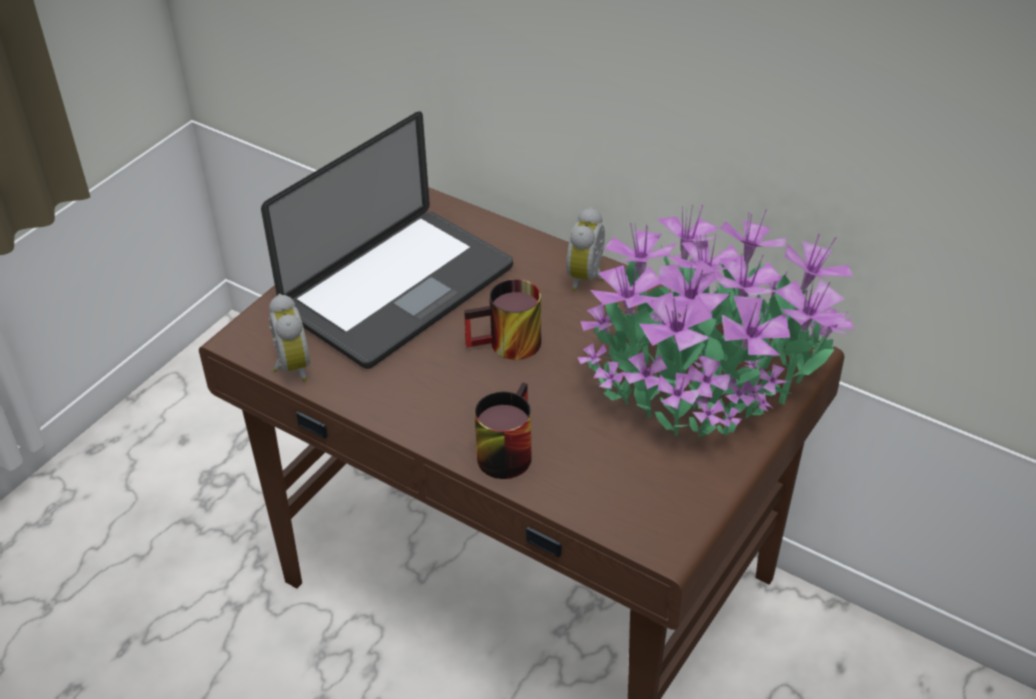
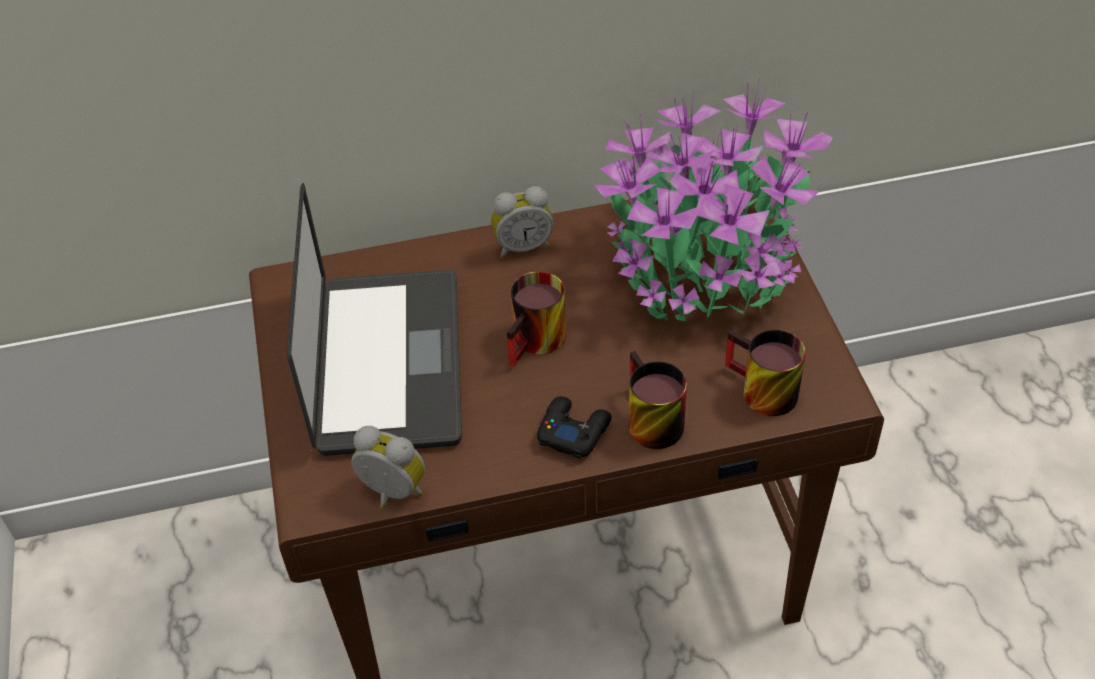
camera: 45 degrees left, 5 degrees up
(447, 418) = (573, 431): none -> black game controller
(588, 278) = (523, 246): alarm clock -> alarm clock turned 75 degrees counterclockwise
(608, 494) = (759, 392): none -> mug

